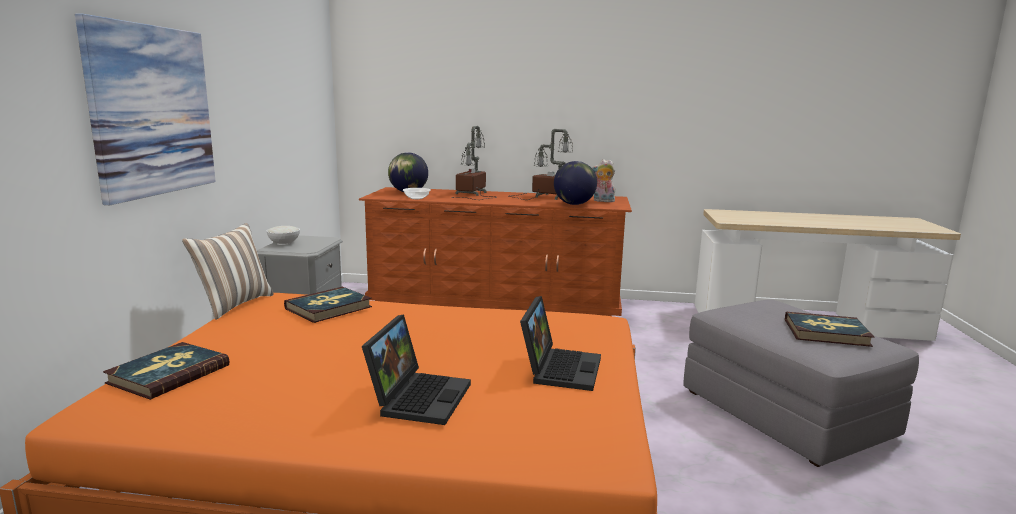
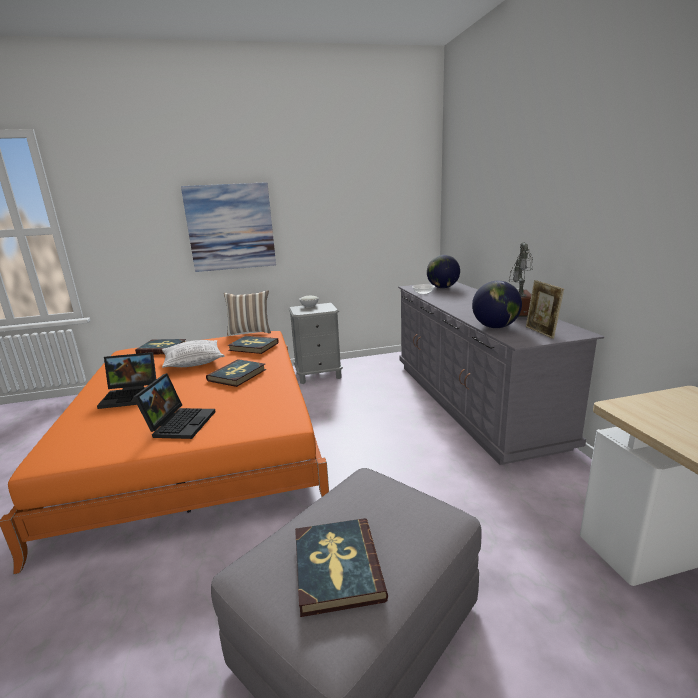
camera: 70 degrees right, 5 degrees up
(319, 350) = (194, 362): none -> pillow
(431, 328) = (237, 375): none -> book
(472, 194) = (472, 298): table lamp -> none
(495, 303) = (470, 401): brown dresser -> grey dresser
(559, 368) = (180, 423): laptop -> laptop turned 75 degrees counterclockwise
(603, 201) = (541, 332): plush toy -> picture frame

